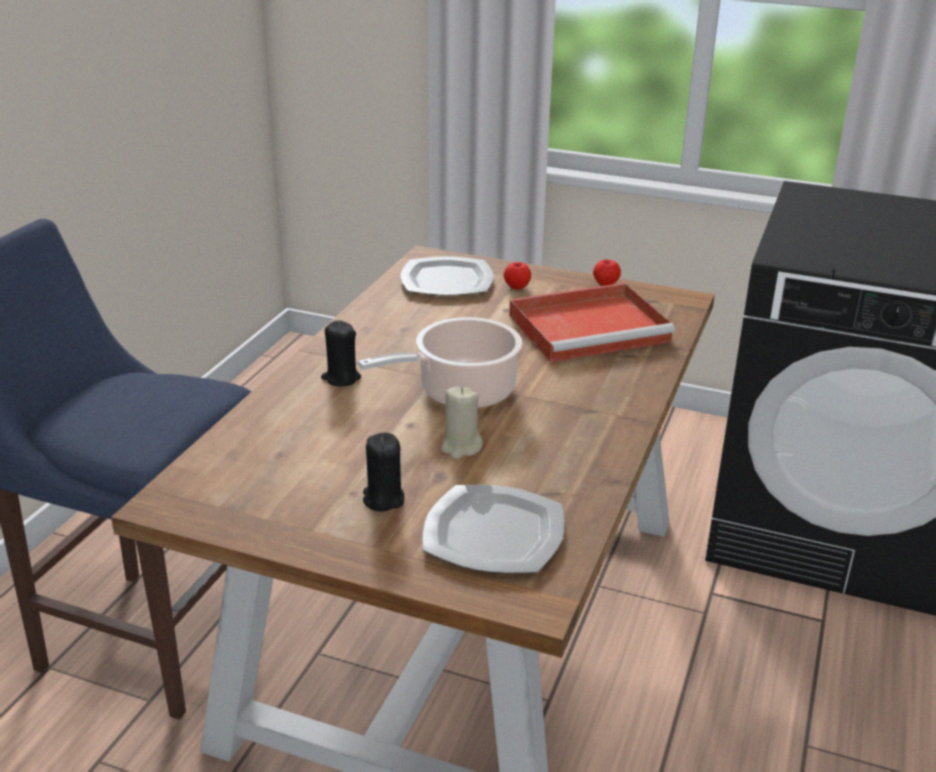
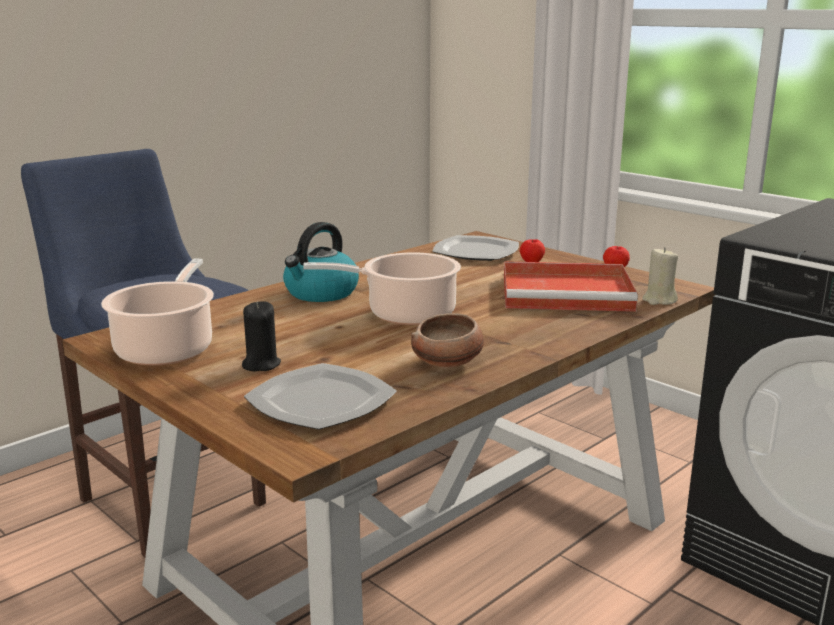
camera: 25 degrees right, 10 degrees down
(255, 501) = (167, 348): none -> cooking pot
(341, 378) = (321, 293): black candle -> kettle
(461, 447) = (362, 345): beige candle -> beige candle (659, 300)
(565, 451) = (449, 362): none -> bowl

